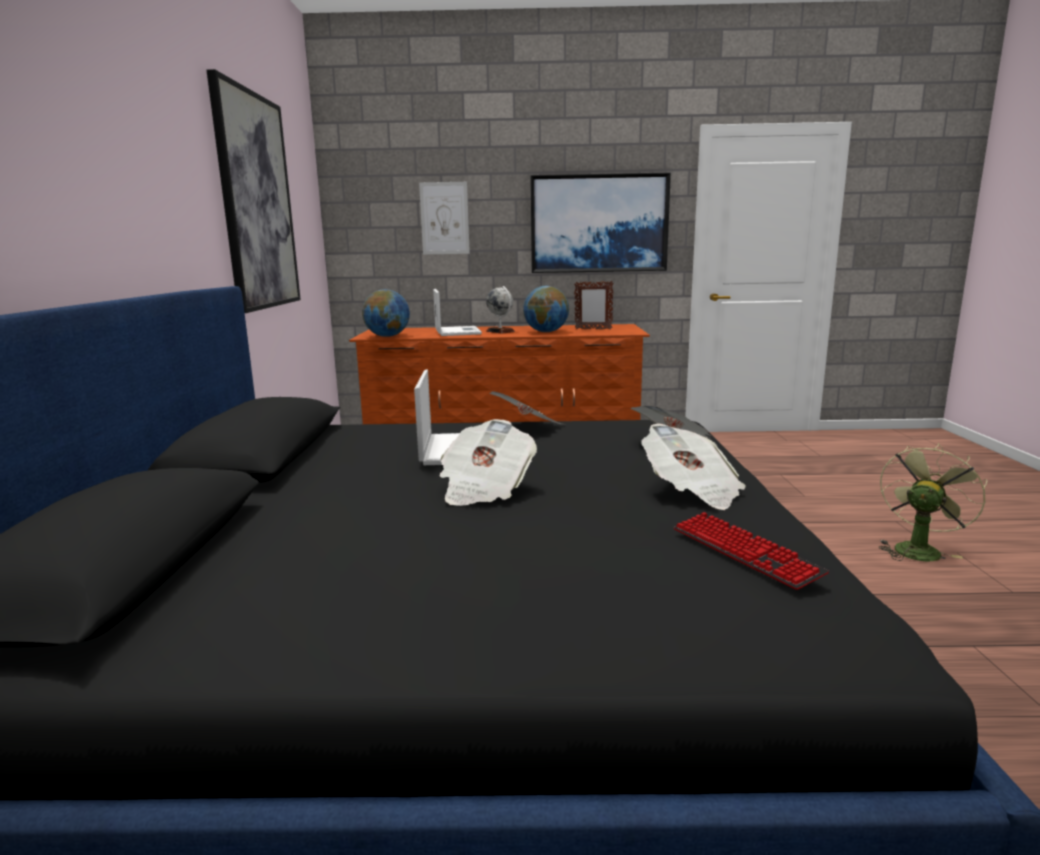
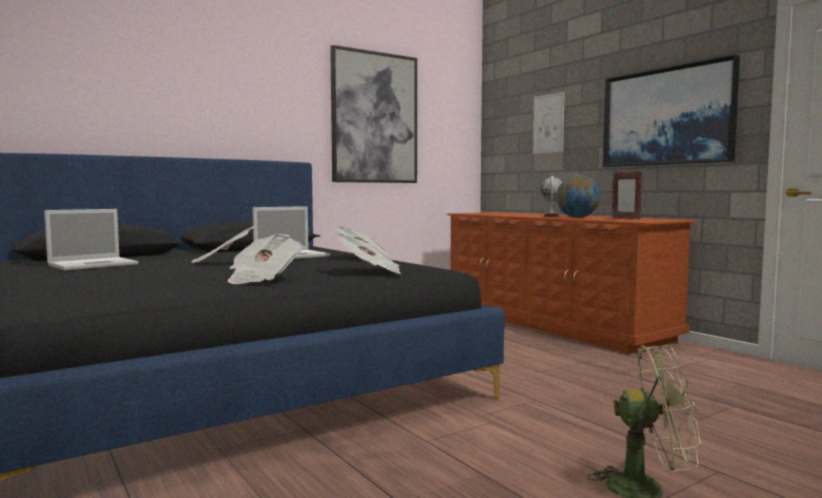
camera: 55 degrees right, 10 degrees down
(387, 336) = (472, 213): globe -> none
(457, 332) = (525, 214): laptop -> laptop (94, 264)
(744, 552) = (149, 285): keyboard -> none

